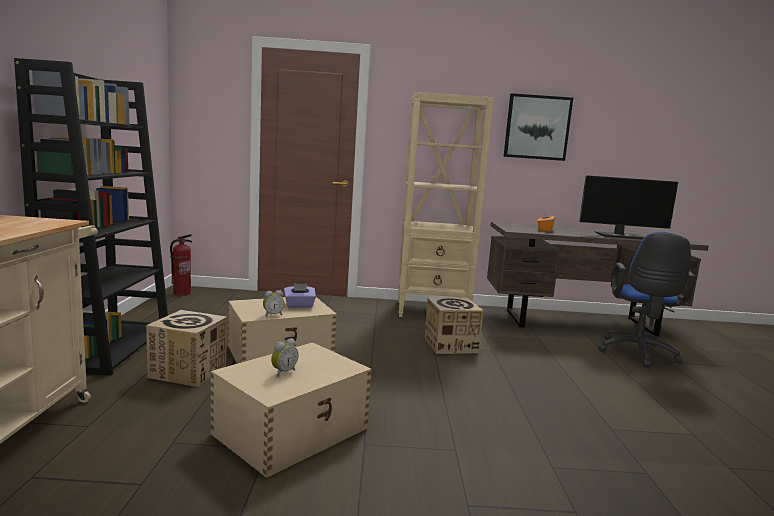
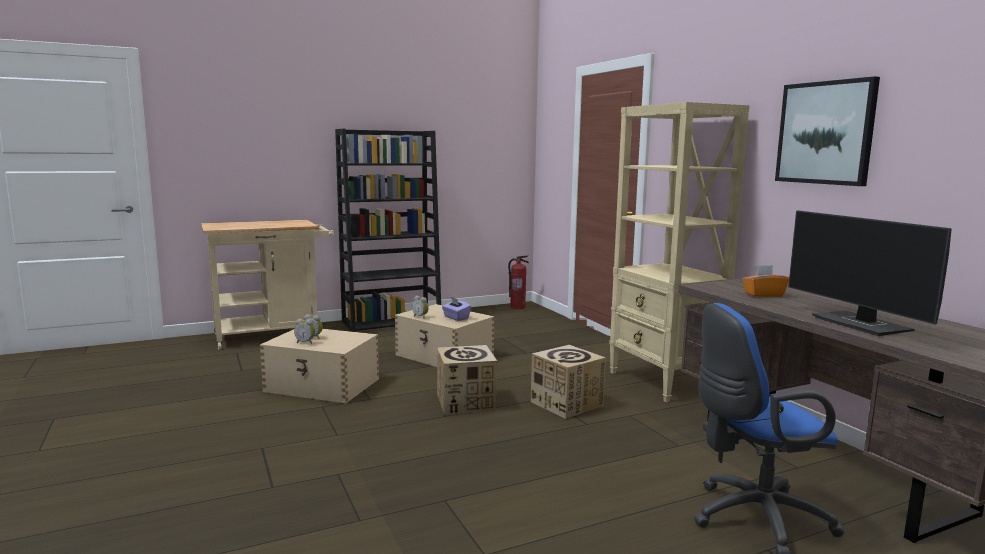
camera: 65 degrees right, 0 degrees up
(188, 371) = (379, 344): cardboard box -> cardboard box (466, 402)
(300, 379) = (305, 342): none -> alarm clock

